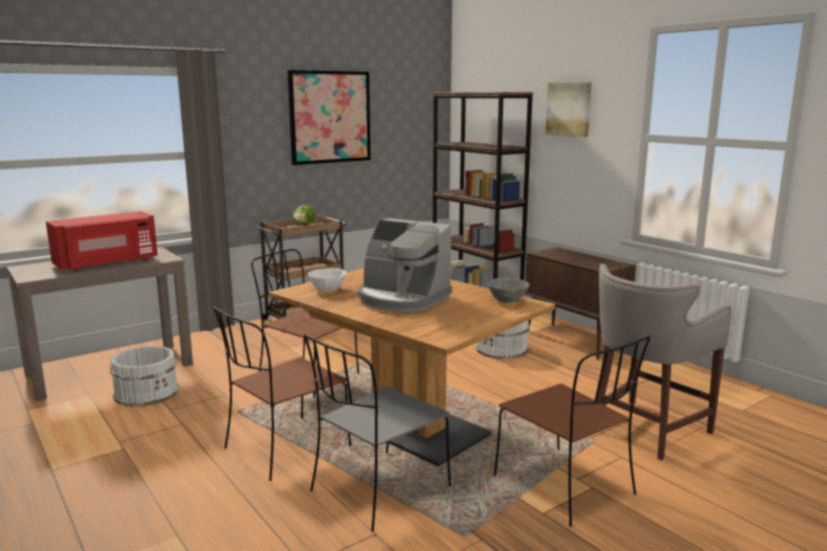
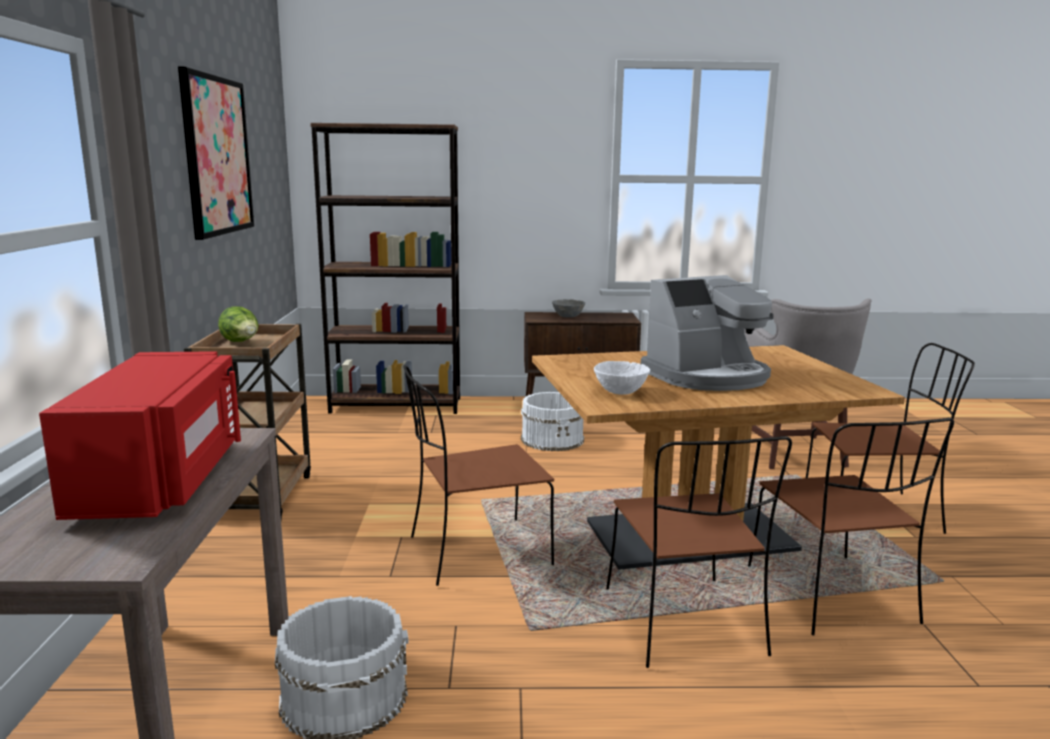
camera: 55 degrees left, 0 degrees up
(378, 491) = (832, 597): grey chair -> brown chair
(507, 301) = (759, 352): grey bowl -> grey bowl (568, 316)
(569, 109) = (511, 149): picture -> none

